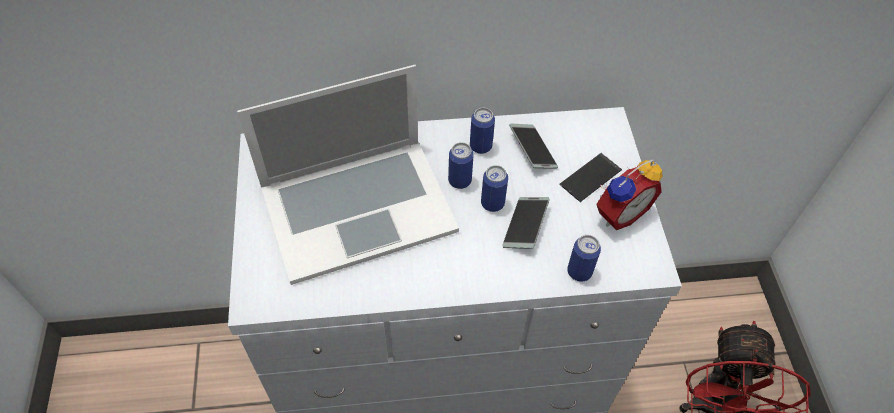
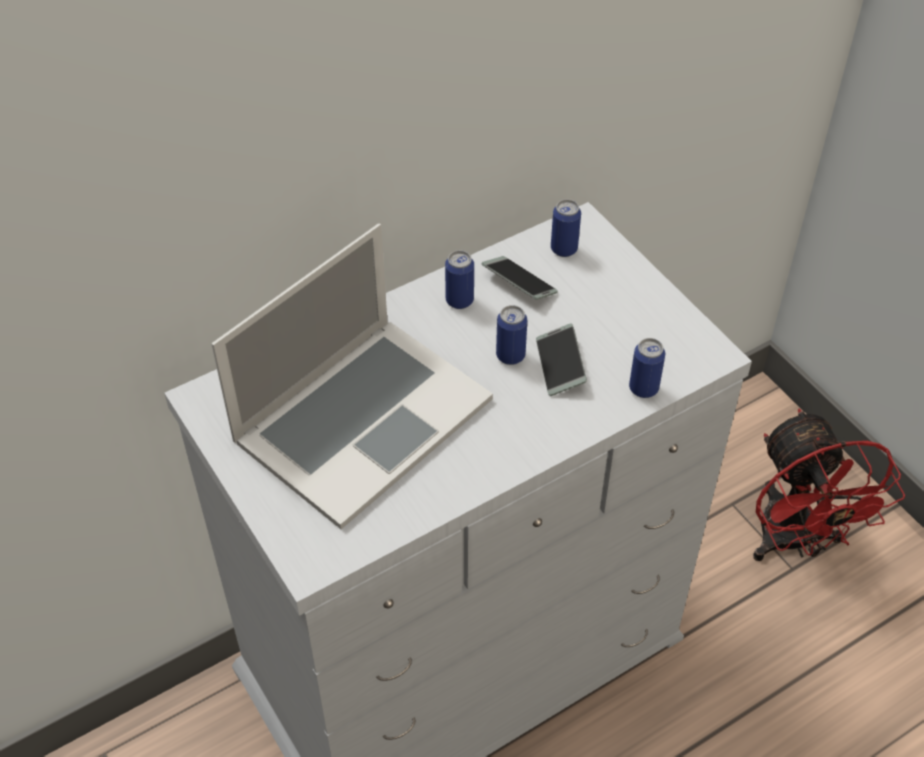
camera: 25 degrees left, 5 degrees down
(459, 181) = (459, 346): can -> can (564, 249)
(590, 177) = (598, 288): phone -> none
(619, 213) = (648, 313): alarm clock -> none

